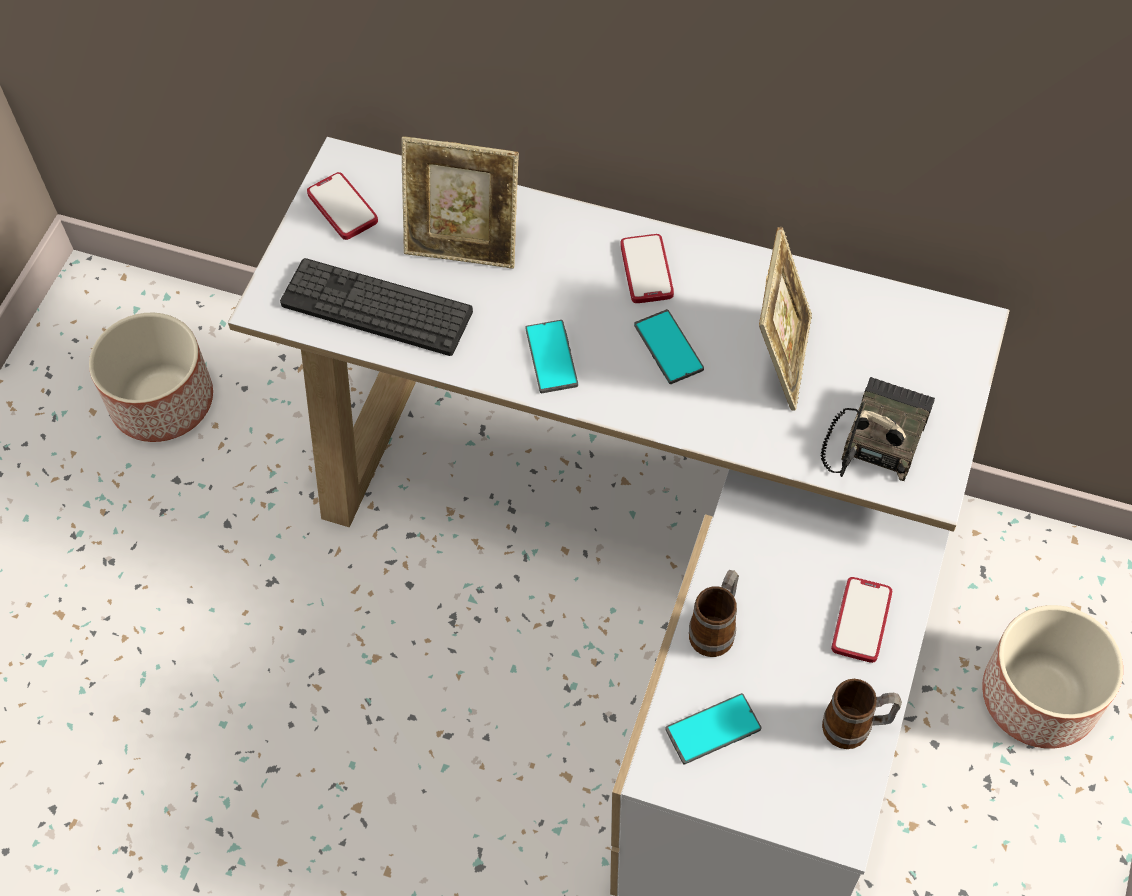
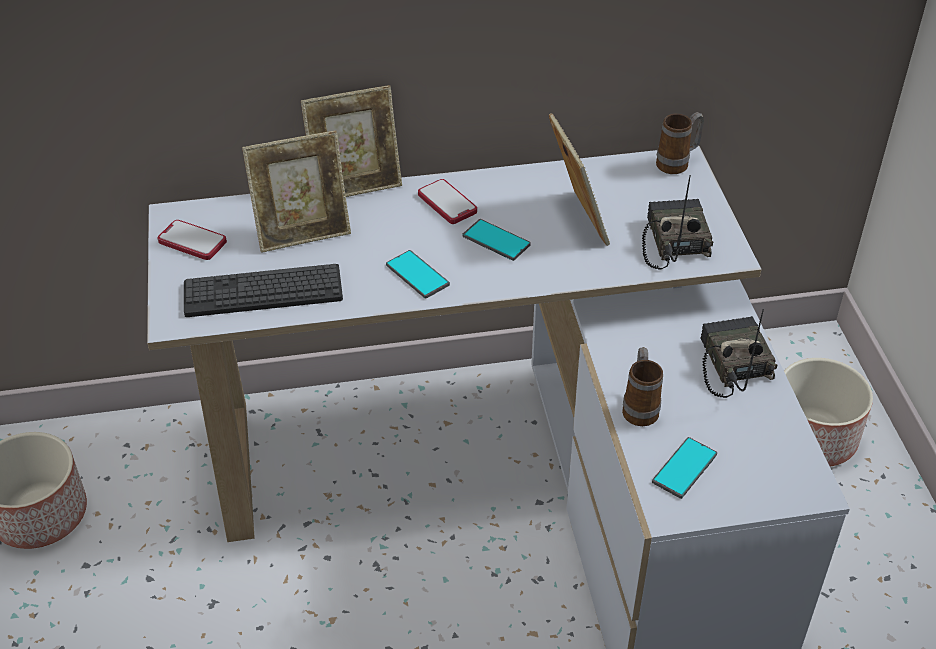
camera: 30 degrees left, 15 degrees down
(560, 200) = (356, 184): none -> picture frame
(856, 728) = (777, 426): mug -> mug (678, 163)
(861, 621) = (731, 363): phone -> radio

